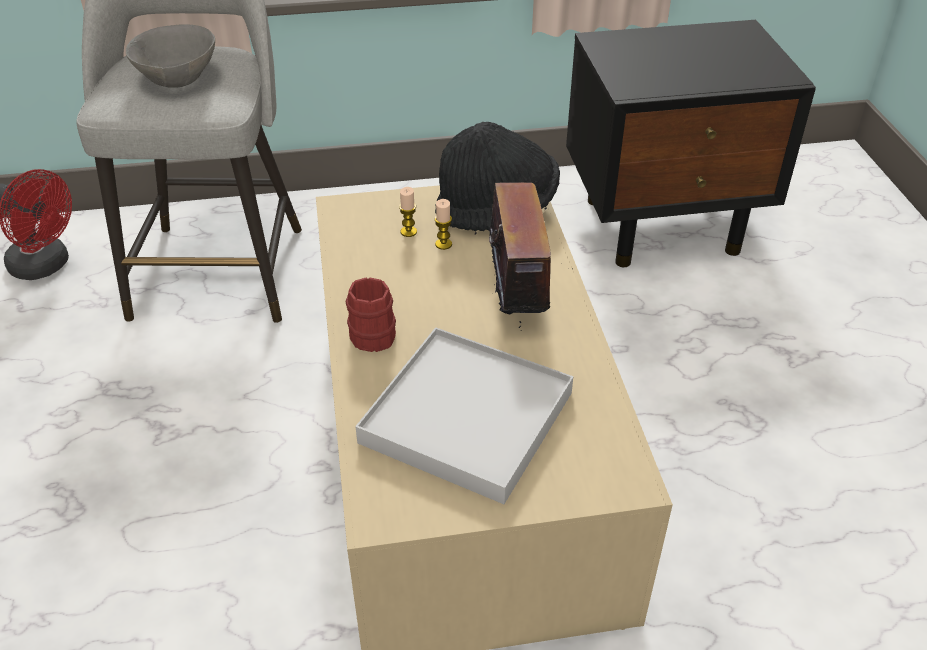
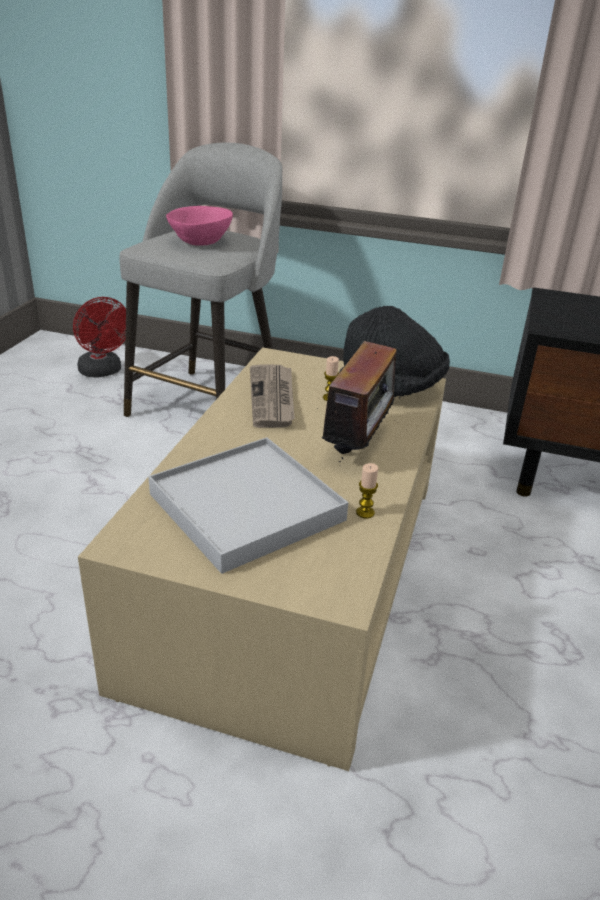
camera: 25 degrees right, 10 degrees down
(177, 78) = (200, 242): grey bowl -> pink bowl
(370, 332) = (224, 432): red mug -> none
(385, 267) = (273, 398): none -> newspaper
(408, 232) = (310, 383): candle -> candle (365, 512)

